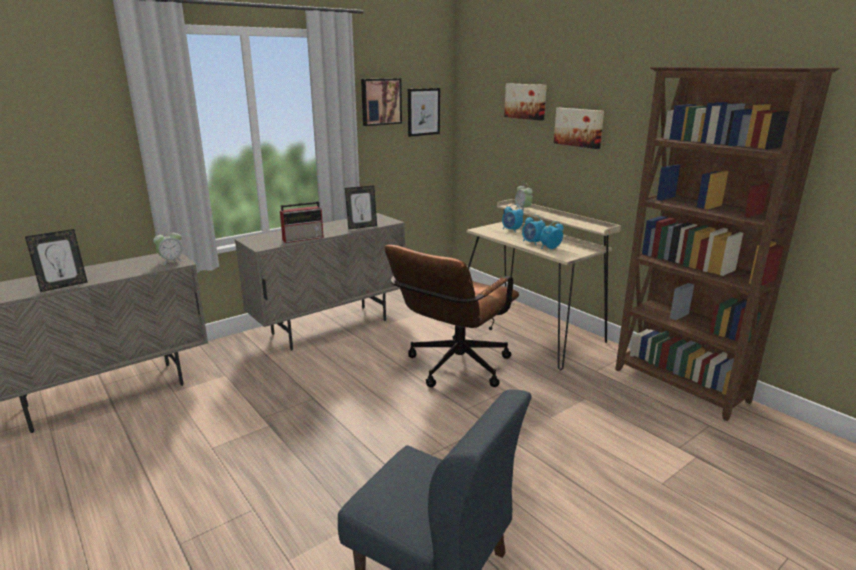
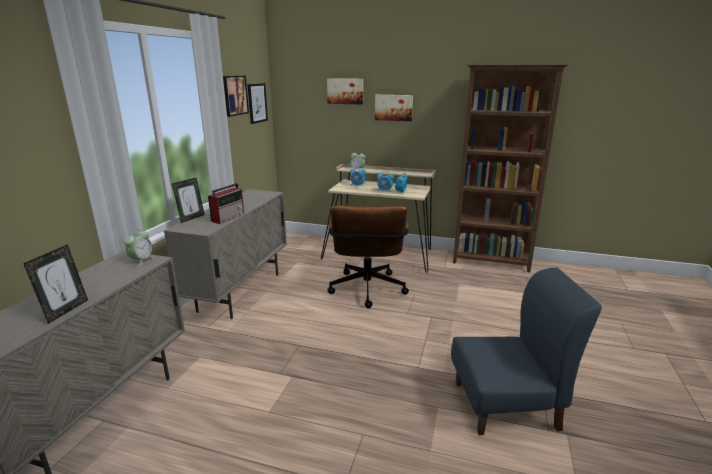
camera: 35 degrees left, 0 degrees up
(362, 227) = (258, 201): picture frame -> picture frame (191, 218)

